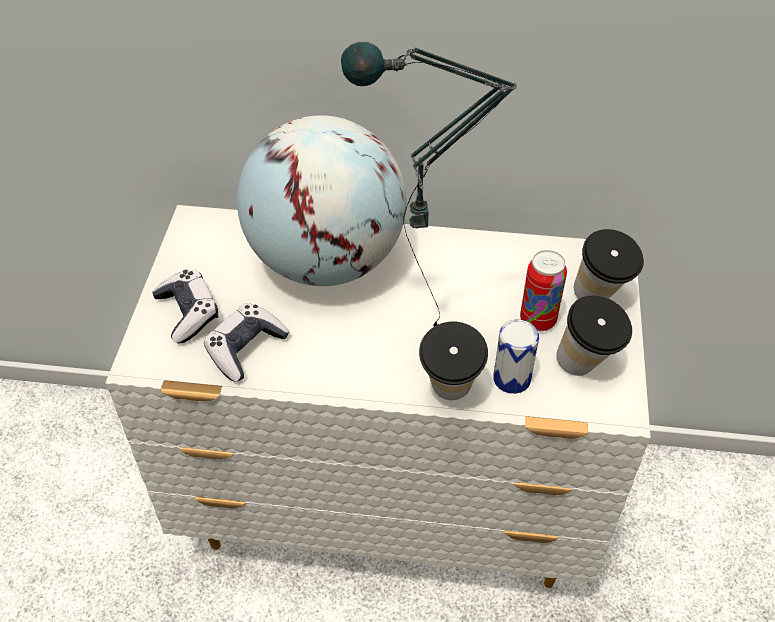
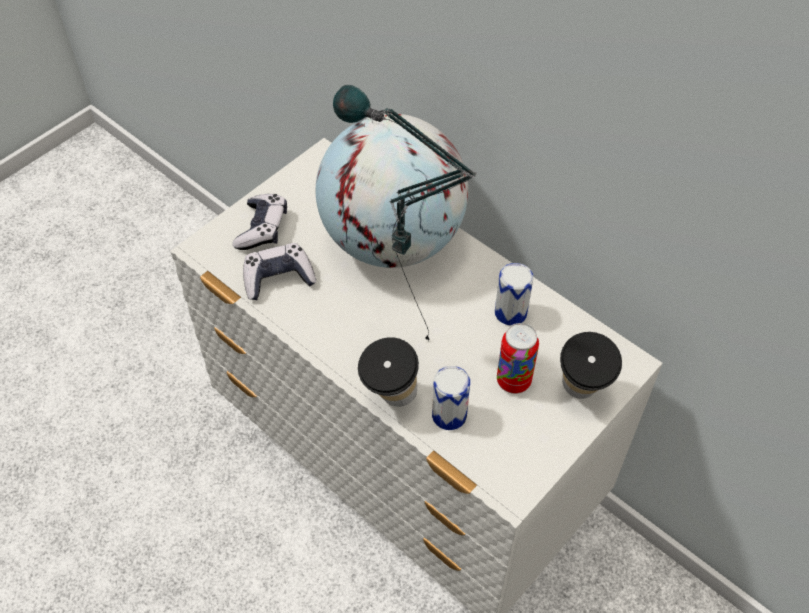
camera: 35 degrees right, 5 degrees up
(484, 267) = (510, 312): none -> can
(585, 369) = (515, 442): cup -> none

